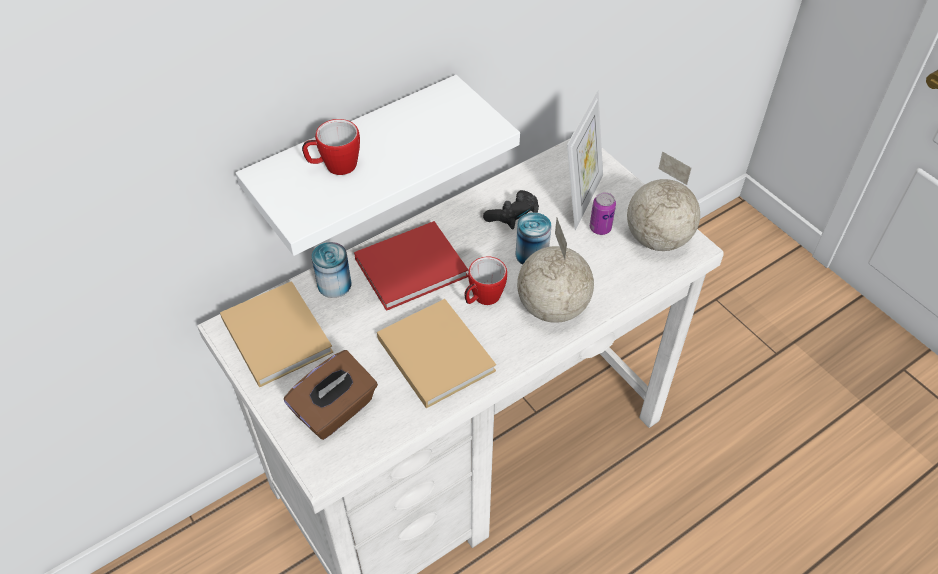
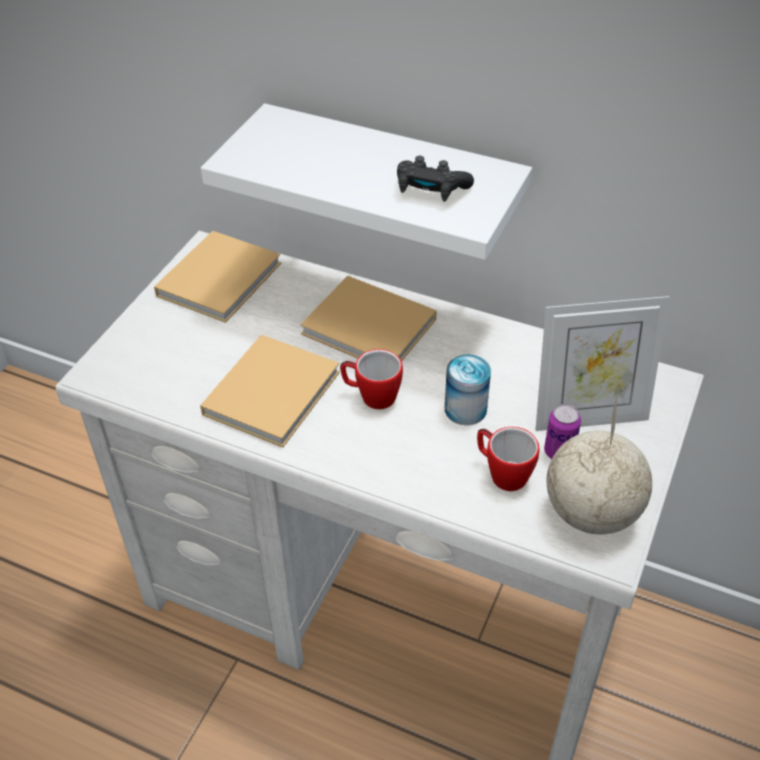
camera: 60 degrees right, 5 degrees down
(334, 166) = (319, 149): mug -> mug (502, 473)
(334, 284) = (306, 286): can -> none
(335, 410) = (161, 354): brown tissue box -> none
(414, 266) = (372, 328): red book -> beige book
(513, 216) = (507, 371): black game controller -> black game controller (430, 190)
(553, 307) = (404, 458): globe -> none

